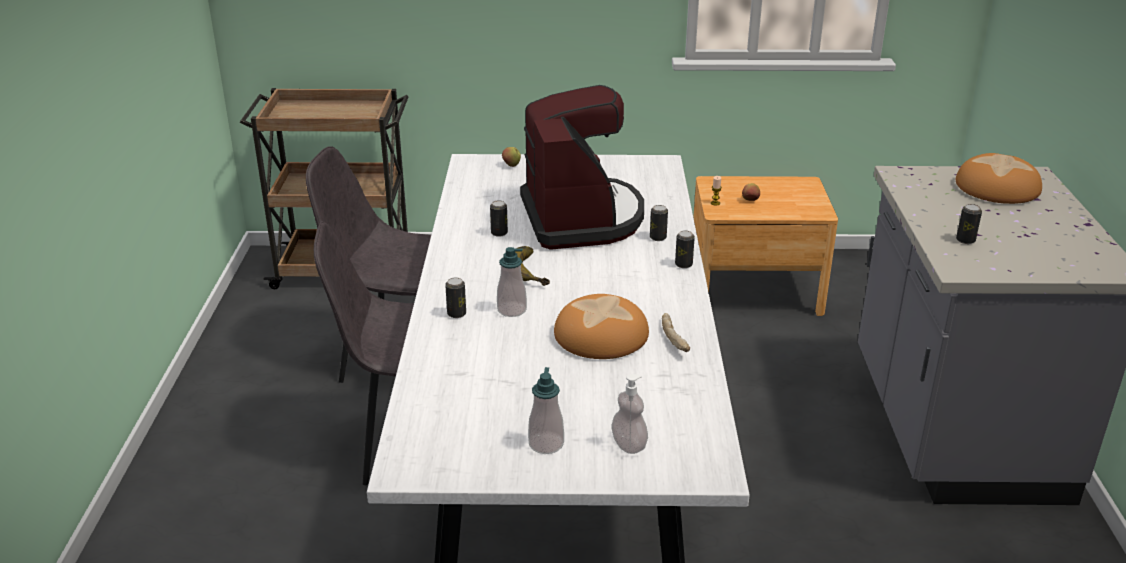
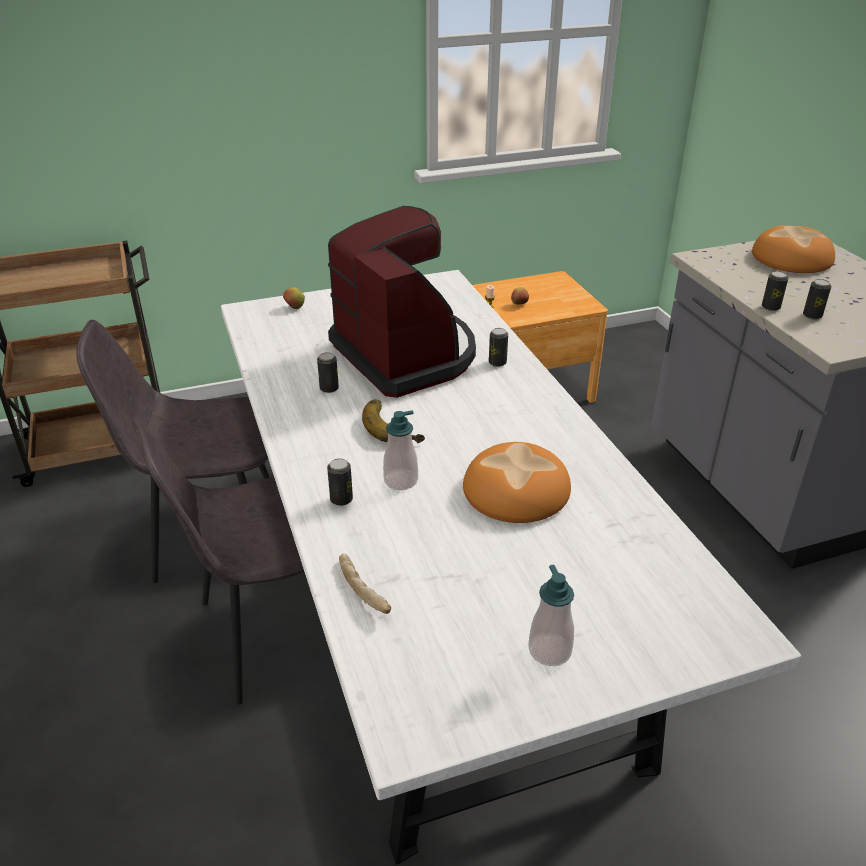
camera: 20 degrees left, 5 degrees up
(629, 445) = (638, 626): soap dispenser -> none
(675, 339) = (594, 477): bread -> bread (364, 590)
(683, 264) = (543, 388): can -> can (770, 307)

